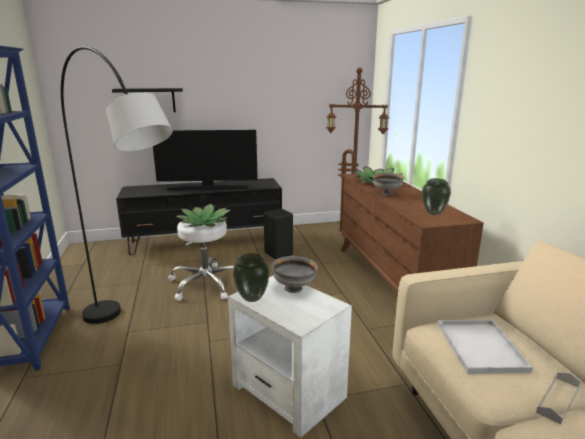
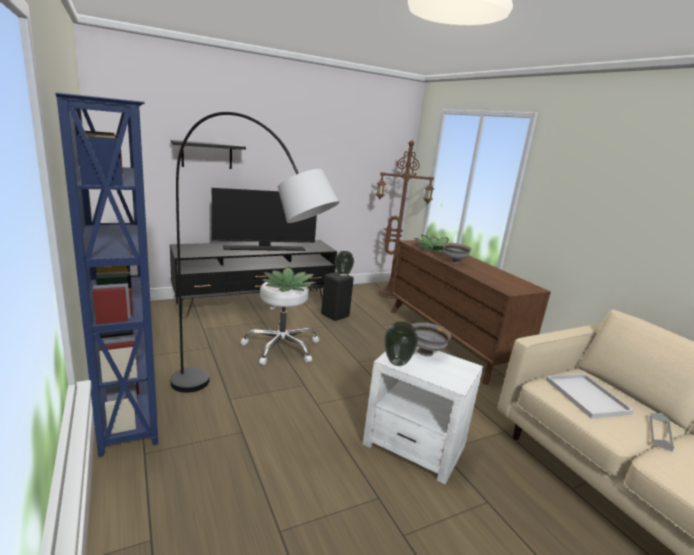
camera: 15 degrees left, 0 degrees up
(433, 213) = (507, 282): vase -> vase (342, 275)

